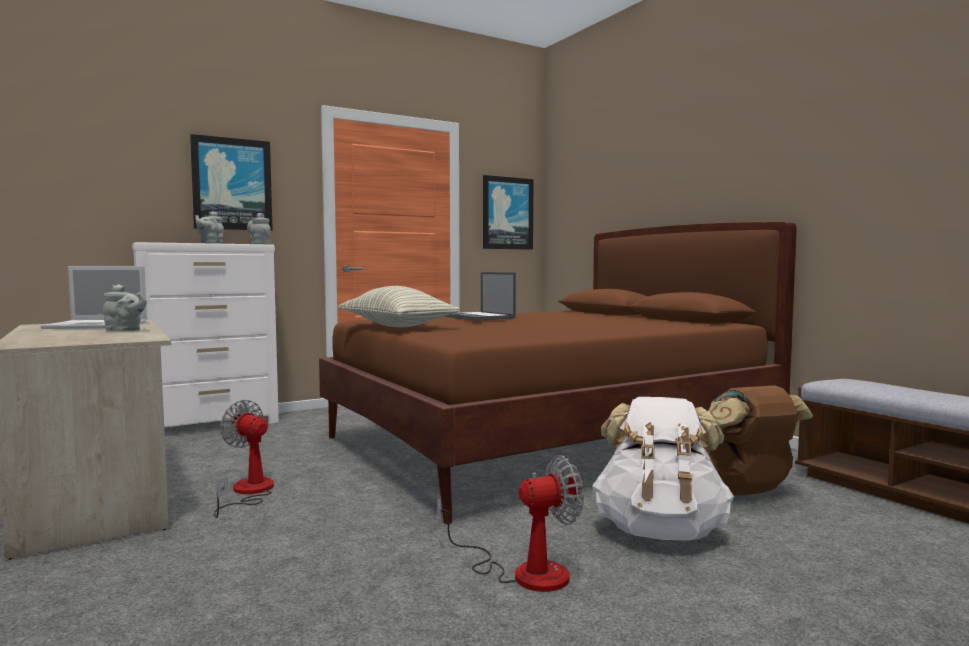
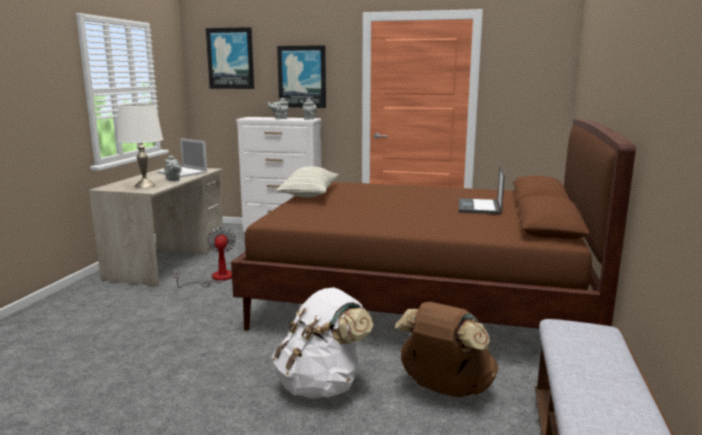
camera: 45 degrees right, 10 degrees up
(101, 337) = (145, 185): none -> white table lamp
(479, 317) = (388, 193): laptop -> laptop (479, 207)
(507, 213) = (530, 88): picture -> picture (230, 58)
(523, 572) = (212, 370): fan -> none

